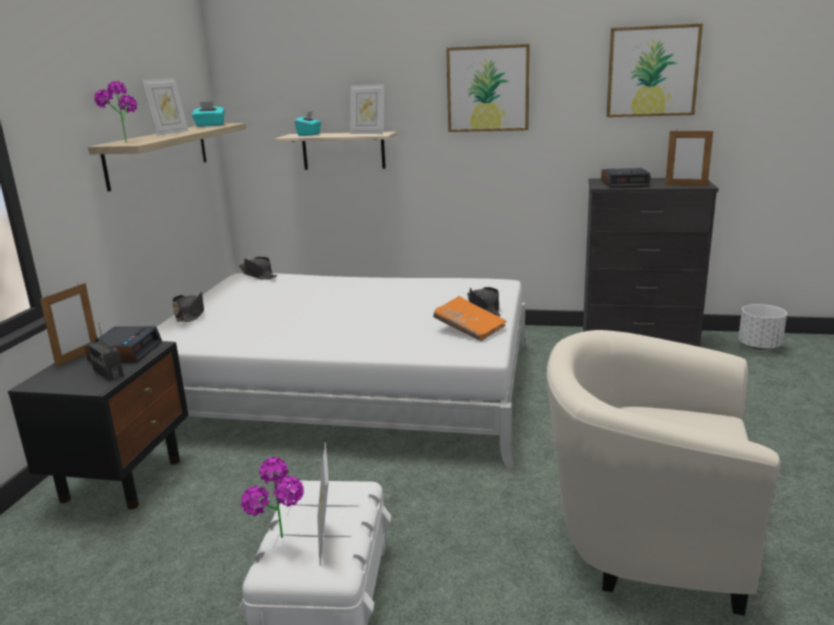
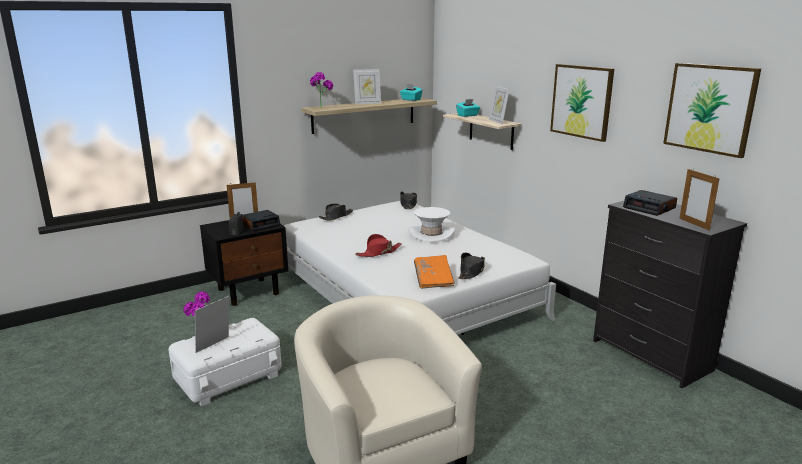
camera: 45 degrees right, 0 degrees up
(350, 328) = (378, 252): none -> red hat
(358, 292) = (431, 234): none -> white hat
(759, 346) = (755, 412): white planter -> none

